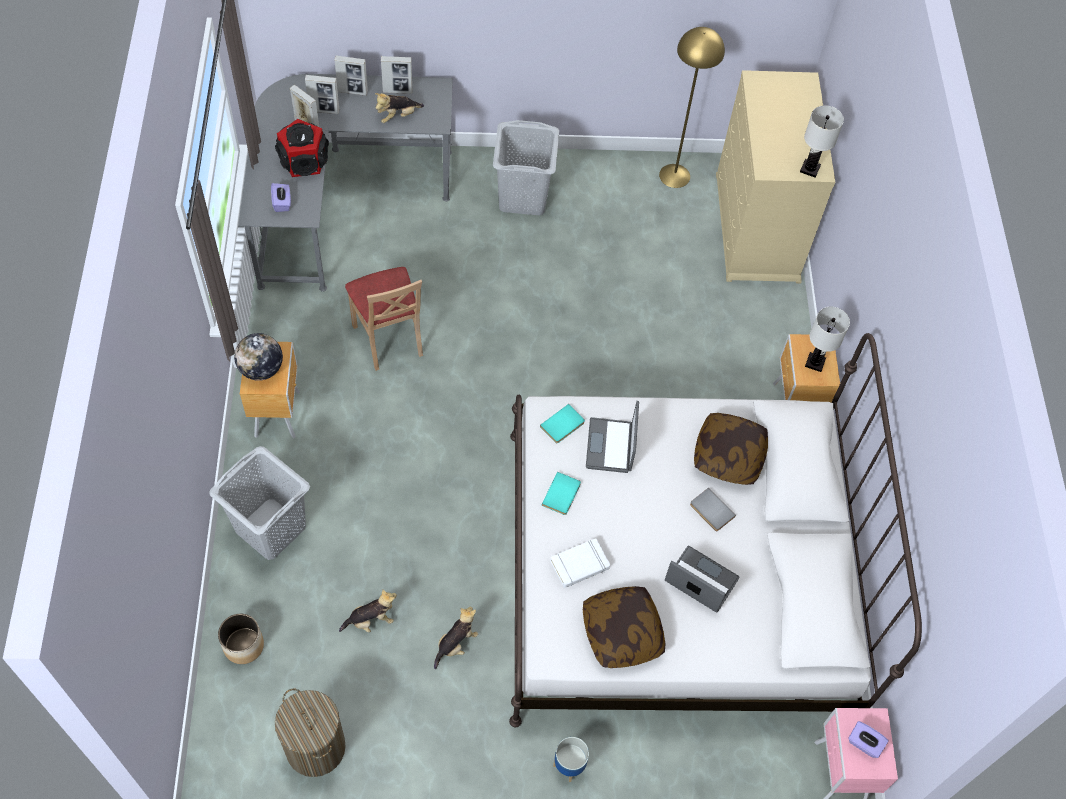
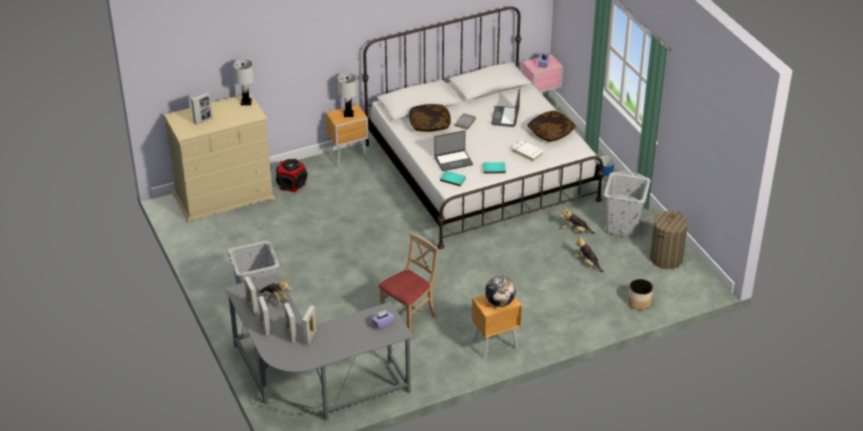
camera: 110 degrees left, 20 degrees down
(270, 529) = (568, 319): grey laundry basket -> grey laundry basket (623, 226)
(304, 161) = (342, 327): speaker -> speaker (291, 184)
(674, 175) = (199, 239): yellow floor lamp -> none
(781, 108) = (203, 120): none -> picture frame

